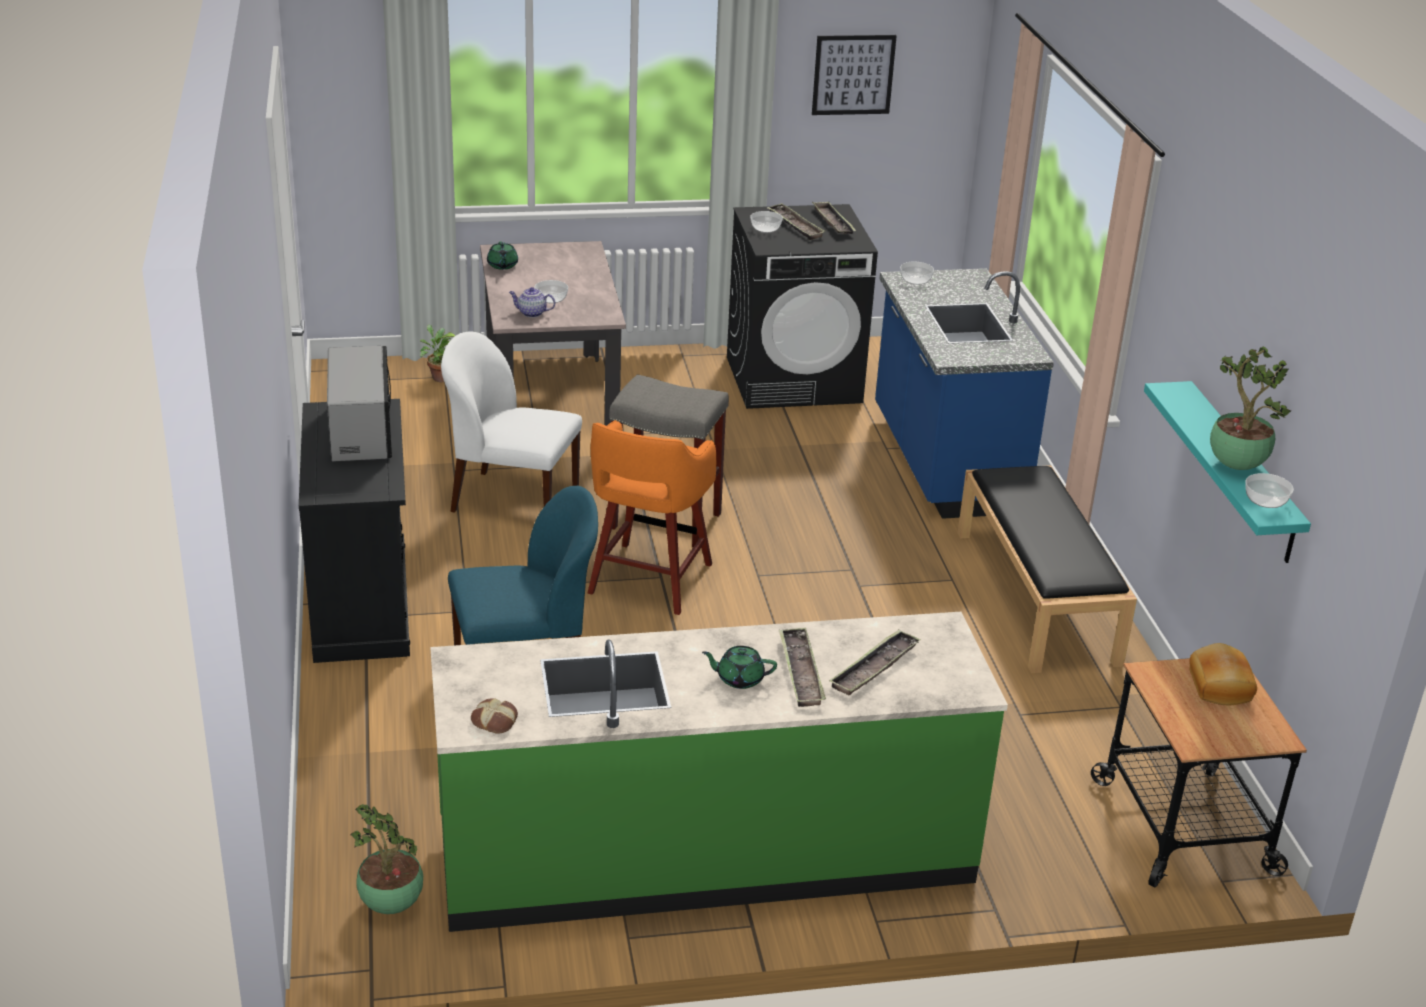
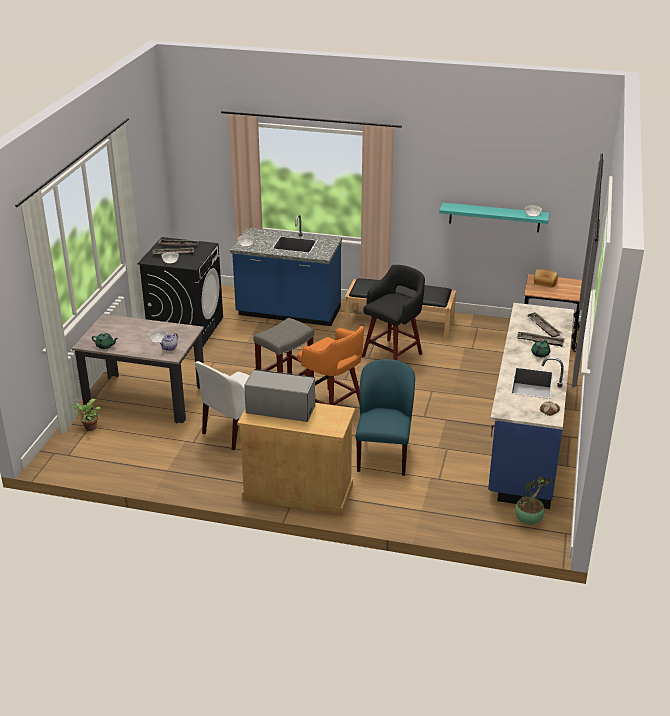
camera: 65 degrees left, 0 degrees up
(362, 602) = (298, 492): black cabinet -> beige cabinet
(706, 855) = (526, 437): green counter -> blue counter
(853, 74) = (141, 175): picture -> none
(898, 613) = (393, 354): none -> black stool
(1234, 465) = (506, 212): potted plant -> none

